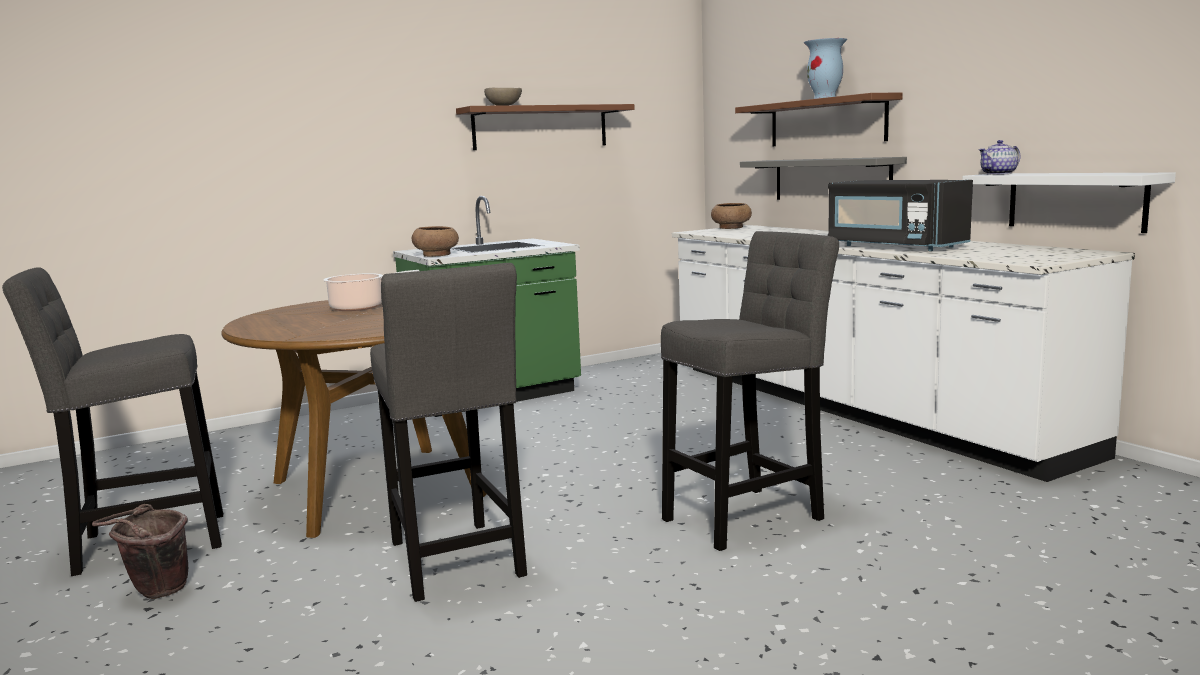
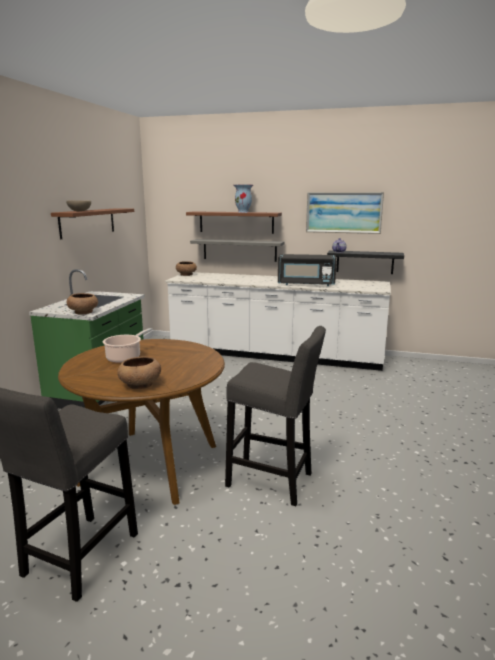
camera: 45 degrees left, 5 degrees up
(155, 593) = (161, 576): brown bucket -> none
(282, 330) = (139, 384): none -> brown bowl
(748, 516) = (331, 415): grey stool -> none
(1027, 78) = (343, 212): none -> picture
(1075, 201) = (364, 262): white shelf -> black shelf

